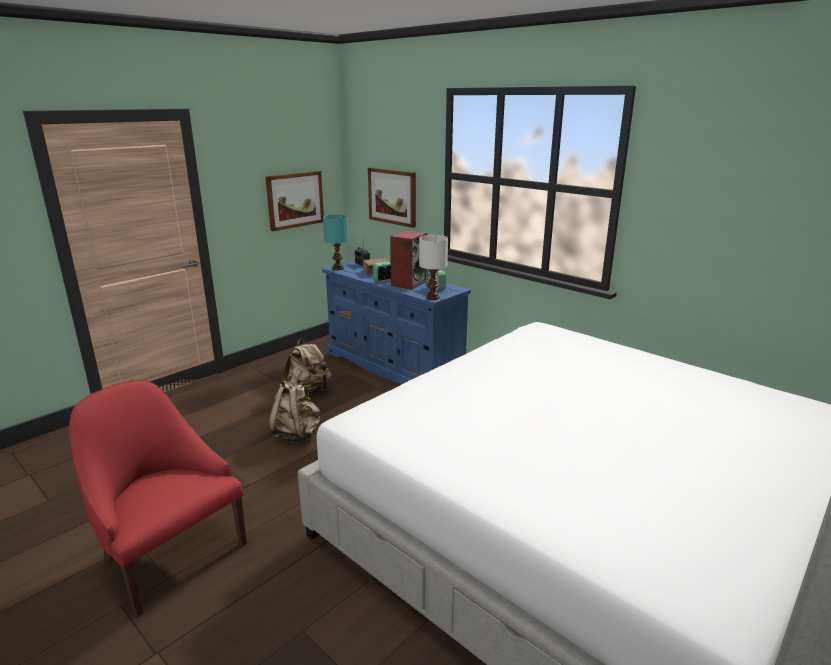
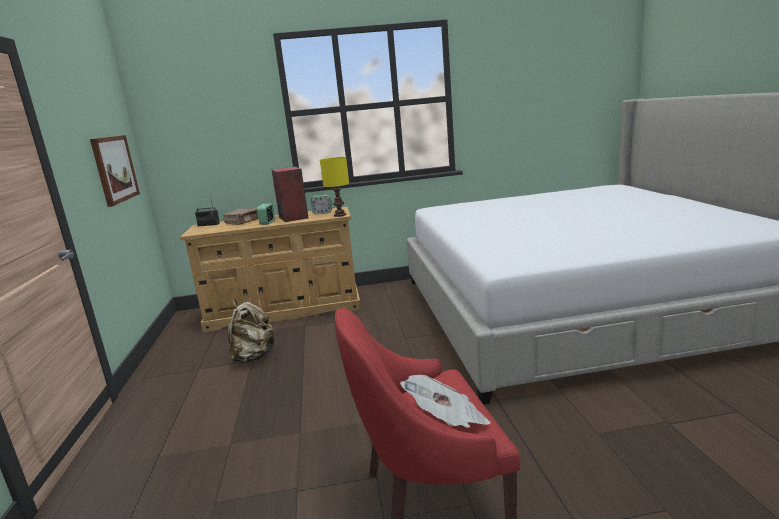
camera: 50 degrees left, 5 degrees down
(139, 501) = (447, 420): none -> newspaper
(297, 434) = (319, 378): beige backpack -> none
(338, 268) = (196, 232): turquoise table lamp -> none
(392, 196) = (217, 149): picture -> none
(394, 367) = (285, 311): blue dresser -> beige dresser
(433, 297) = (340, 215): white table lamp -> yellow table lamp

